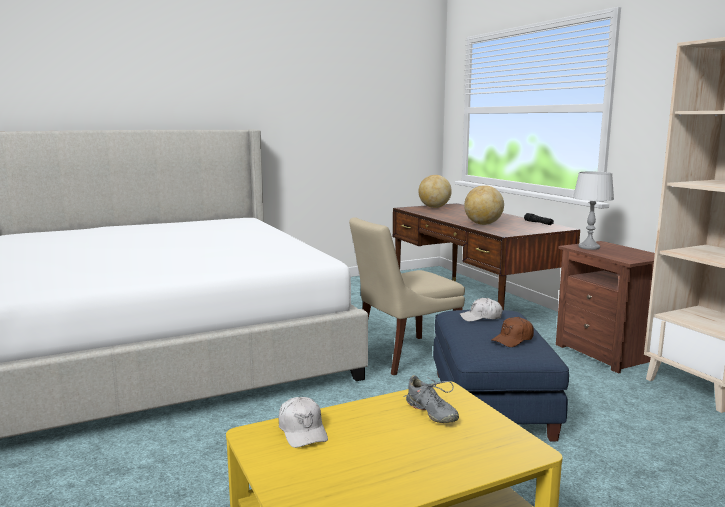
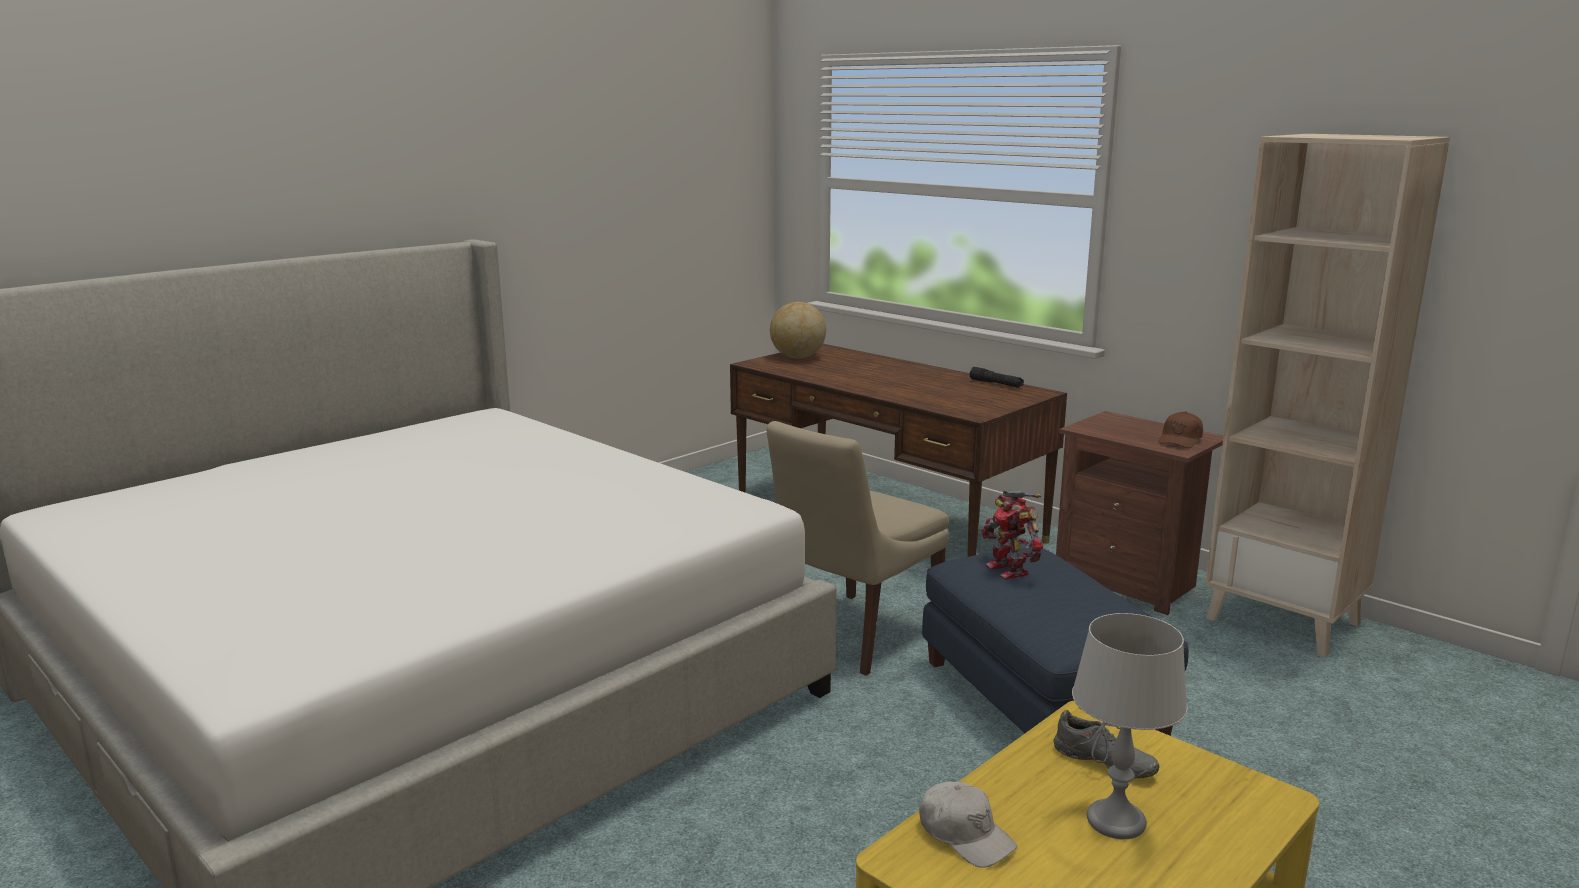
camera: 20 degrees left, 5 degrees up
(481, 317) = (1009, 569): white cap -> toy robot
(483, 224) = (919, 394): globe -> none
(513, 340) = (1090, 606): brown cap -> brown cap (1180, 440)
(589, 247) = (1103, 428): grey table lamp -> grey table lamp (1116, 821)

